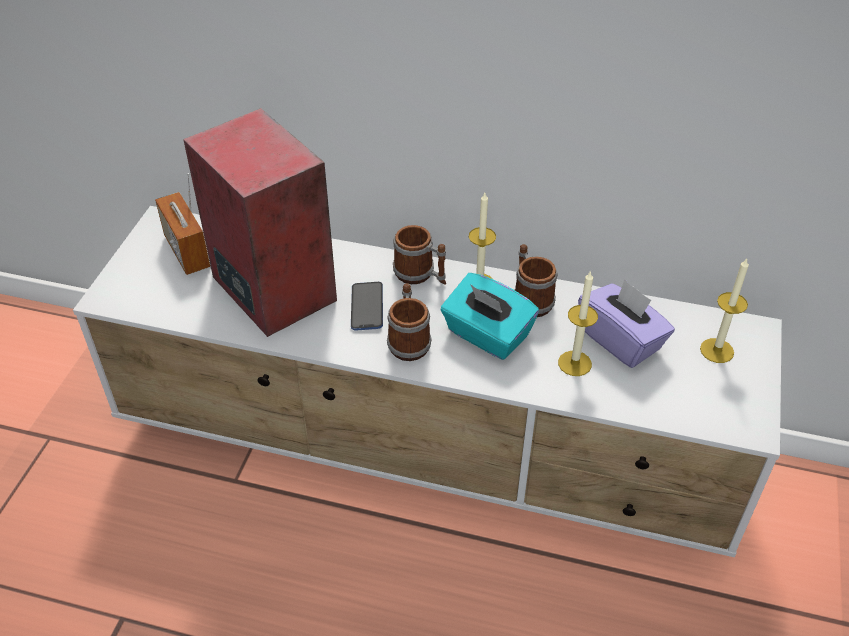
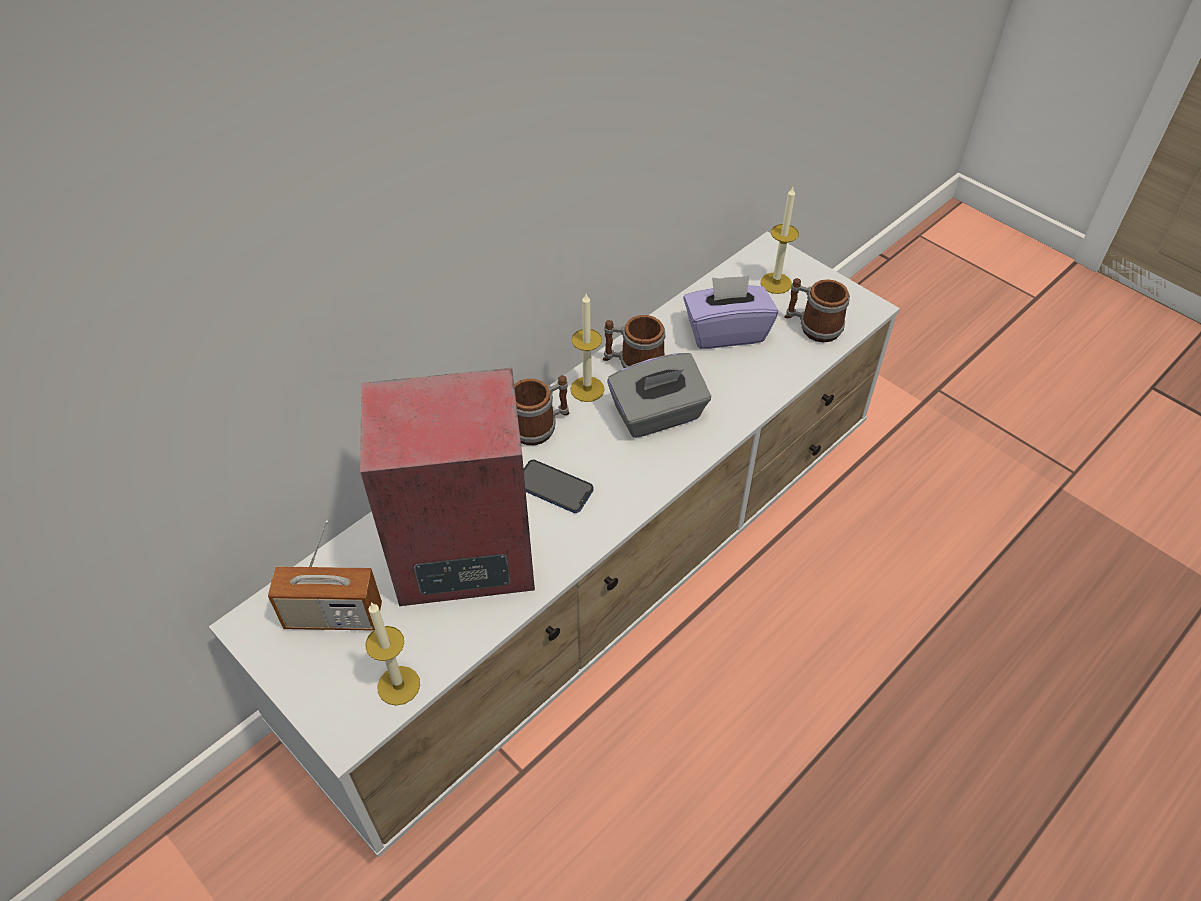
camera: 60 degrees left, 5 degrees up
(408, 340) = (624, 475): mug -> mug (812, 327)
(487, 335) = (658, 415): turquoise tissue box -> grey tissue box
(574, 363) = (732, 373): candle -> candle (398, 685)

